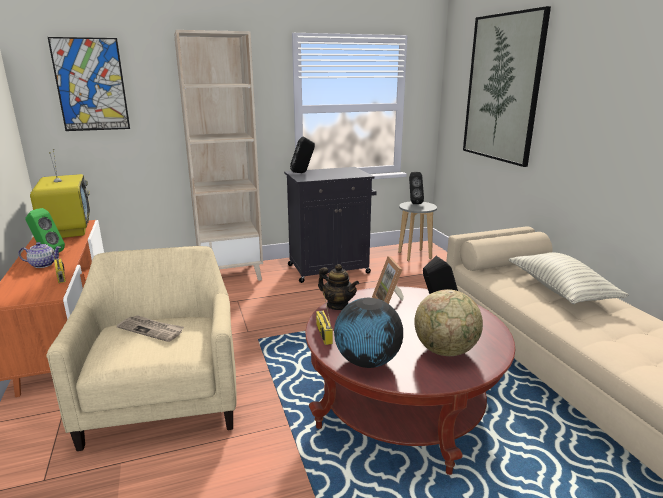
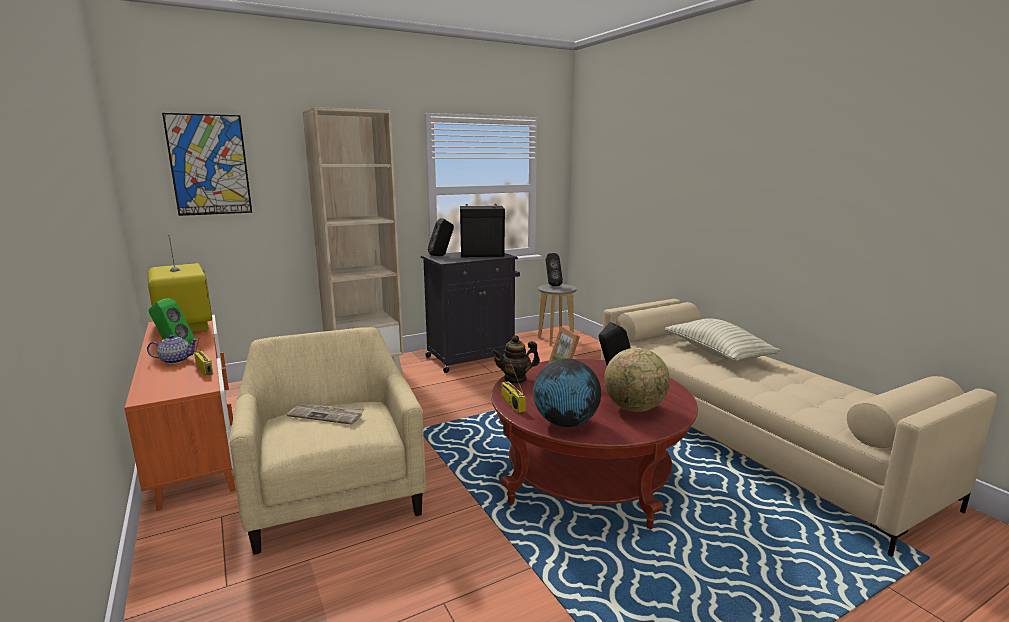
camera: 10 degrees left, 5 degrees down
(338, 305) = (515, 379): teapot -> teapot turned 135 degrees clockwise
(342, 173) = (483, 255): none -> black speaker
(502, 88) = (637, 168): picture -> none

